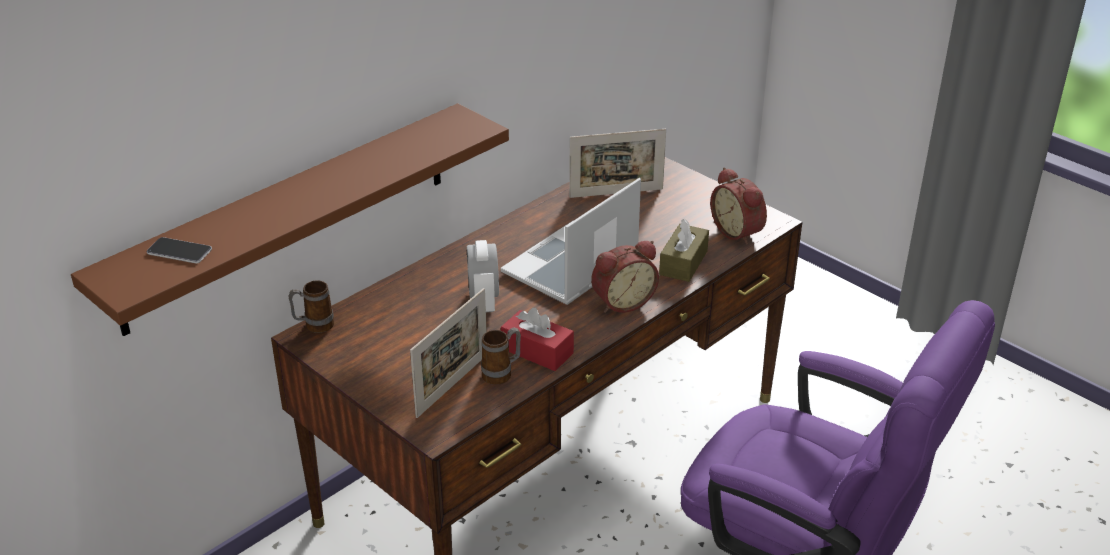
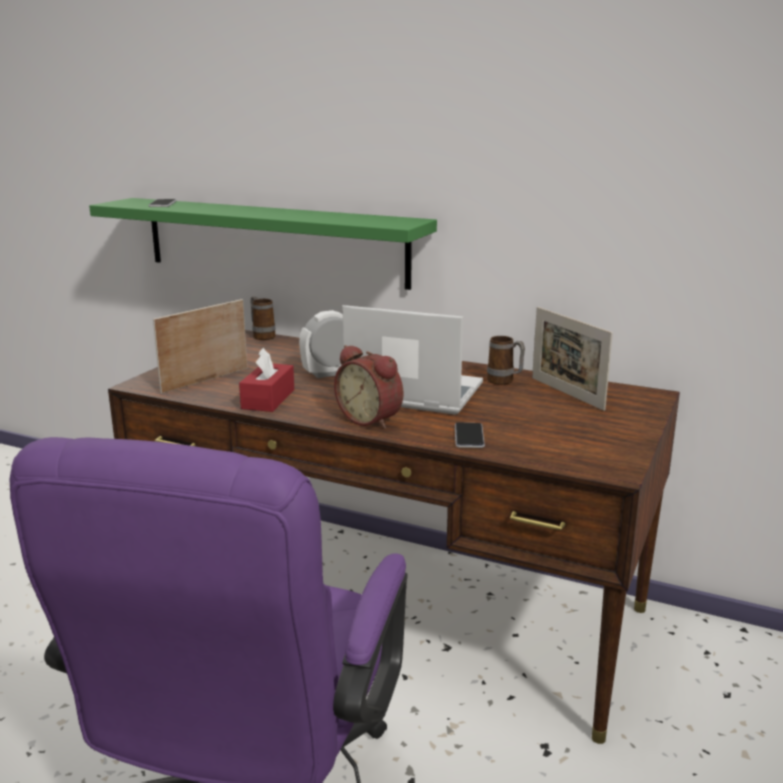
camera: 70 degrees right, 15 degrees down
(289, 216) = (273, 241): brown shelf -> green shelf
(452, 385) = (205, 380): picture frame -> picture frame turned 120 degrees clockwise
(502, 374) = (228, 392): mug -> mug (504, 381)
(683, 263) = (469, 436): brown tissue box -> phone
(739, 231) = (566, 456): alarm clock -> none

